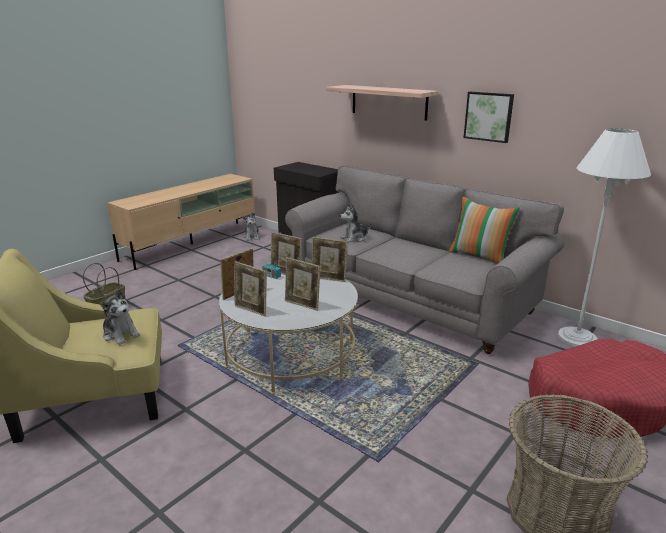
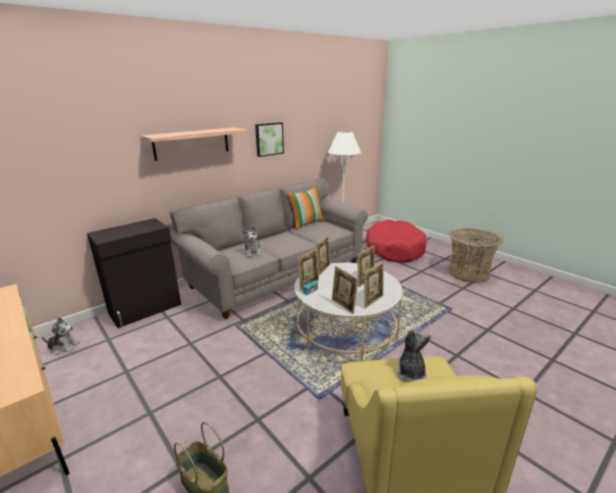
camera: 80 degrees left, 0 degrees up
(121, 334) = (410, 373): plush toy -> plush toy turned 45 degrees counterclockwise

